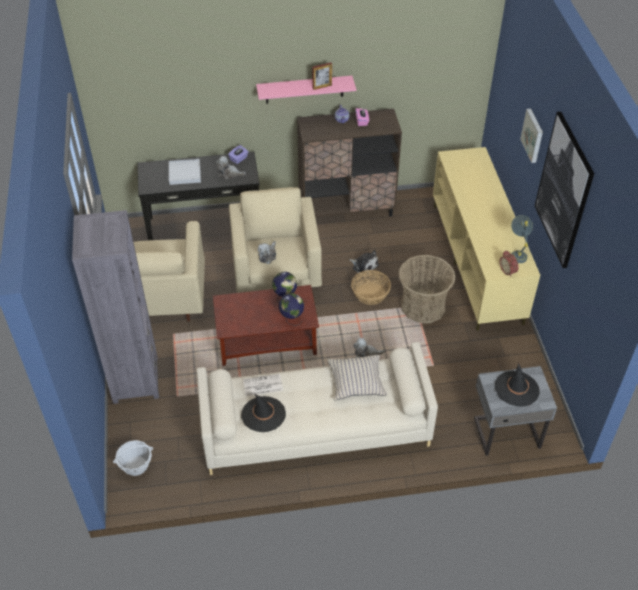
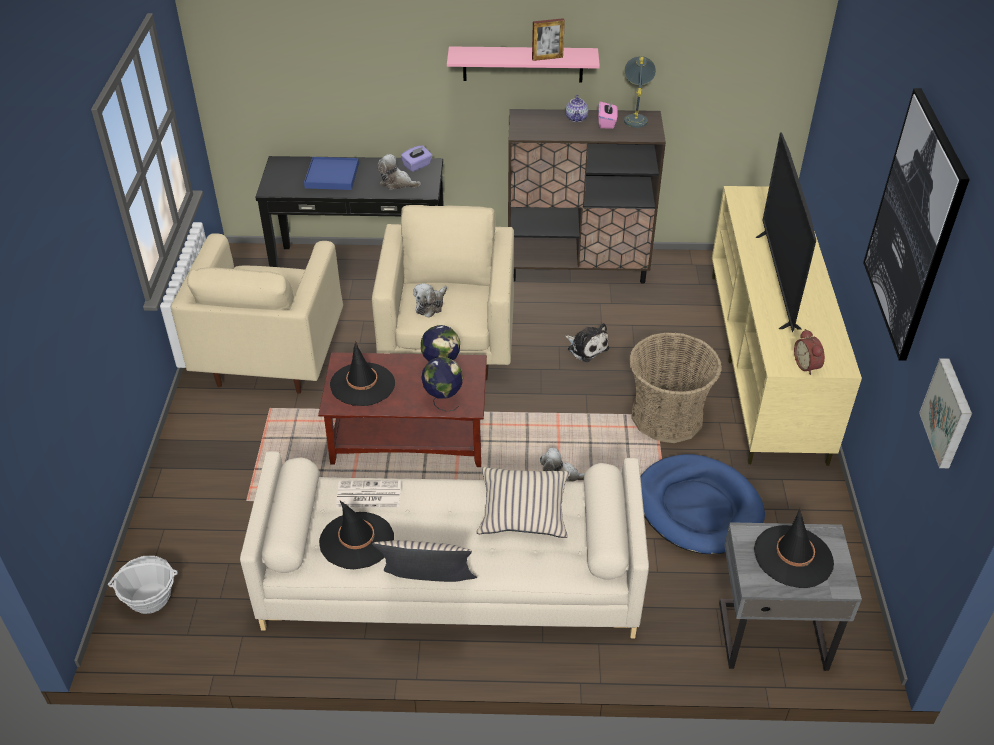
camera: 10 degrees right, 5 degrees down
(135, 379) = (192, 466): grey bookcase -> none
(185, 173) = (332, 176): white tray -> blue tray
(239, 314) = (362, 384): none -> black hat
(312, 435) = (428, 587): none -> beige pillow
(370, 294) = (587, 388): basket -> none
(452, 362) = (698, 508): none -> blue dog bed
(482, 216) = (777, 281): none -> television
(517, 253) = (828, 340): grey table lamp -> grey table lamp (636, 117)
(533, 135) = (873, 146): picture -> picture (949, 413)

